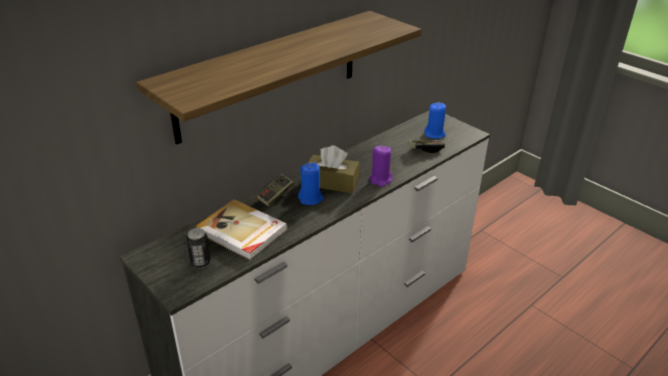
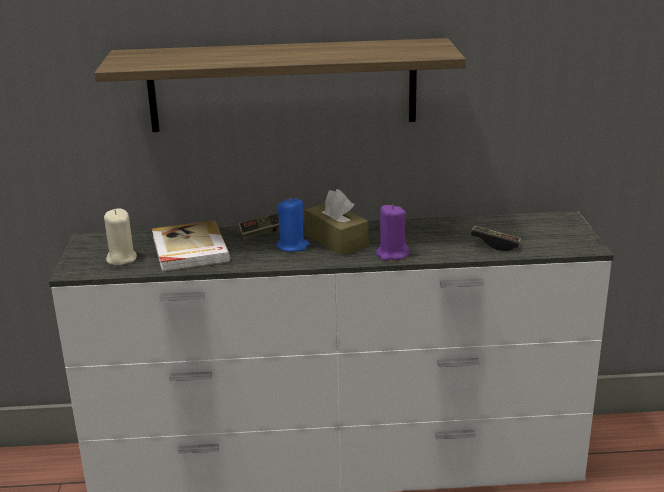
camera: 40 degrees right, 10 degrees down
(200, 263) = (121, 259): can -> beige candle
(434, 134) = (533, 234): blue candle -> none

